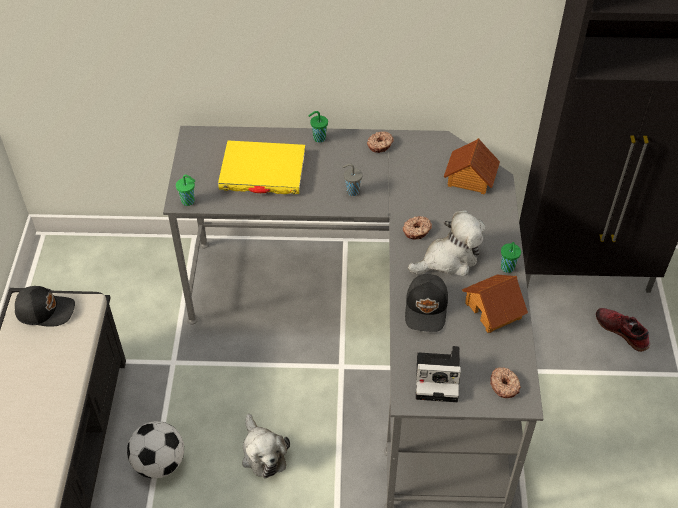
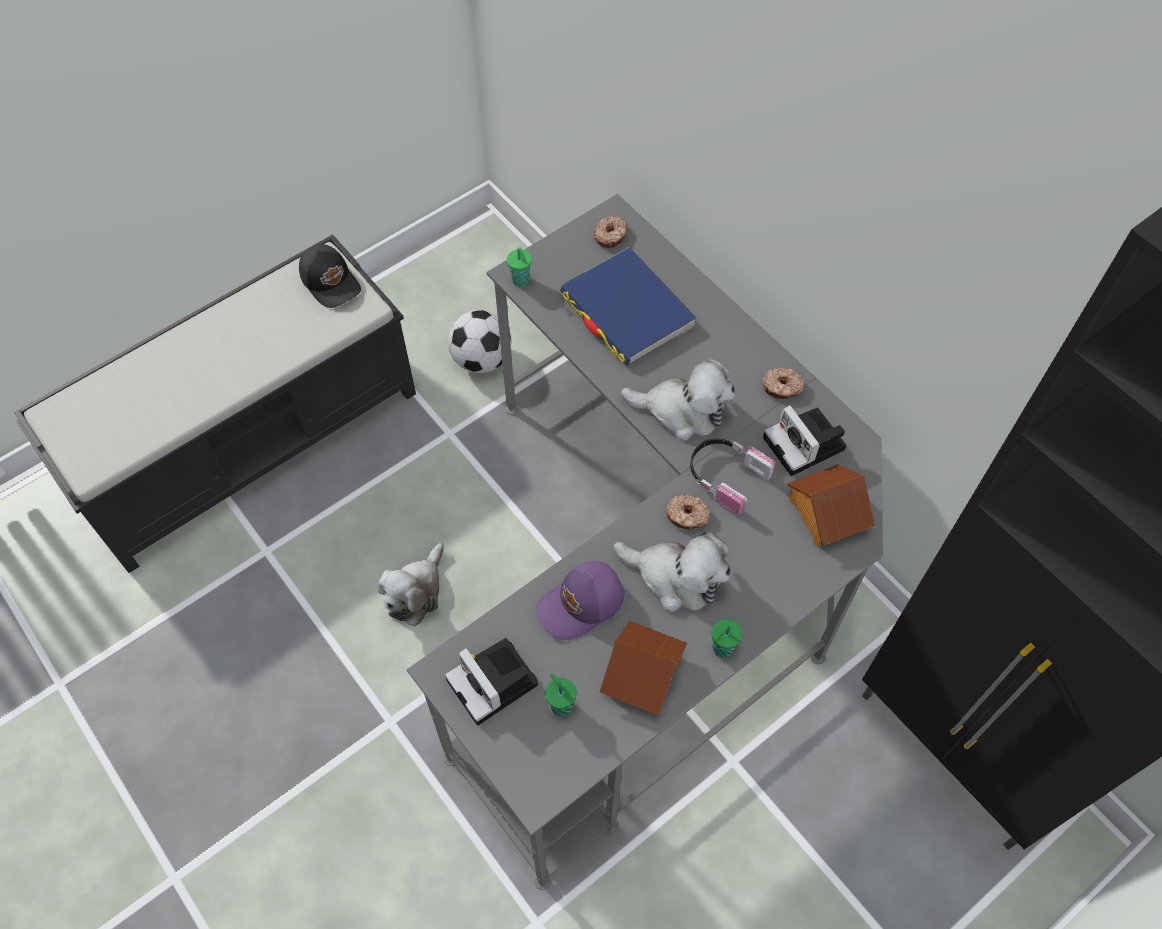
camera: 50 degrees right, 10 degrees up
(159, 463) = (332, 512): football -> football (482, 359)
(263, 171) = (627, 310): yellow book -> blue book
(318, 138) = (729, 323): green cup -> green cup (560, 705)
(351, 191) = (682, 411): grey cup -> plush toy
(409, 201) = (725, 476): none -> headphones
(424, 159) = (806, 445): none -> camera
(427, 308) = (582, 605): black cap -> purple cap
(504, 385) = (542, 760): donut -> donut (611, 235)
(622, 331) = (911, 854): shoe -> none

